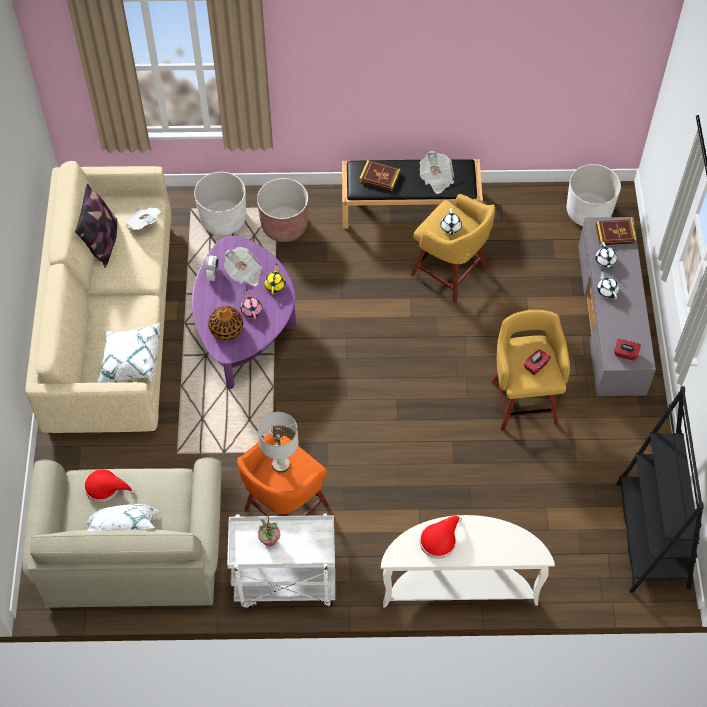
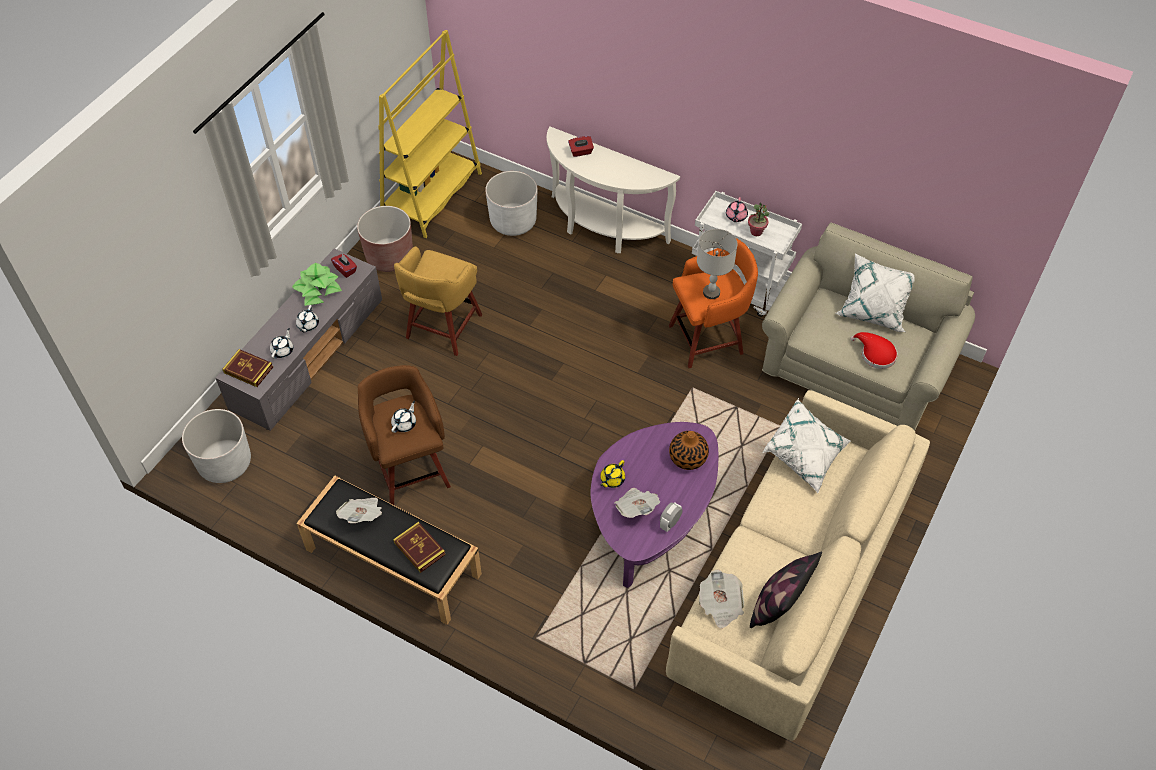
camera: 150 degrees left, 5 degrees down
(223, 219) = (604, 654): white planter -> white planter (513, 221)
(251, 310) = (651, 465): pink teapot -> pink teapot (736, 216)
(284, 226) = (541, 610): brown planter -> brown planter (389, 257)
(439, 539) = (622, 173): red hat -> none
(450, 273) = (411, 469): yellow stool -> brown stool
(535, 365) = (437, 270): red tissue box -> red tissue box (581, 152)
(630, 324) = (318, 289): none -> potted plant
(652, 535) = (432, 197): black bookcase -> yellow bookcase

